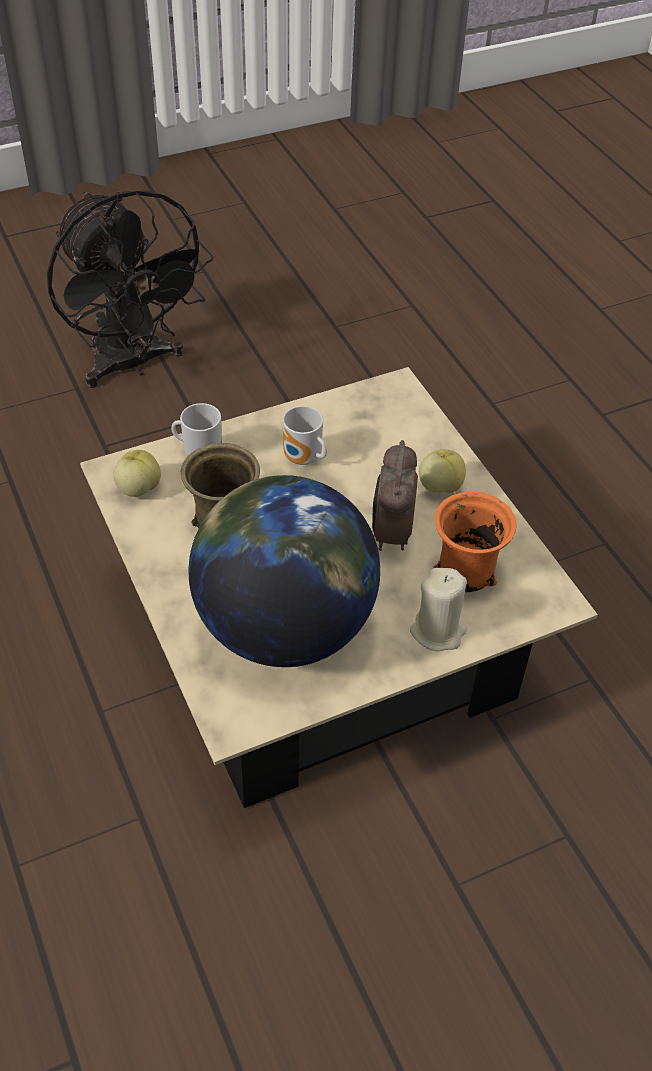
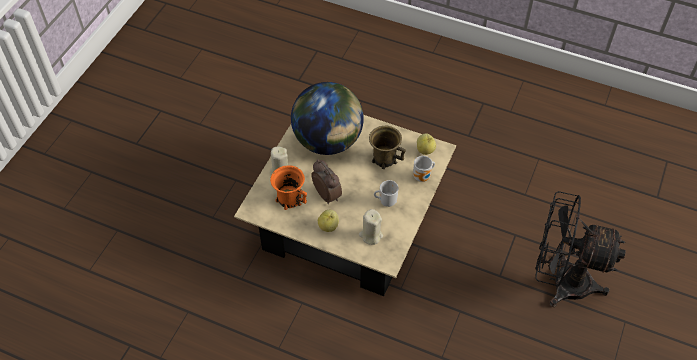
camera: 140 degrees right, 5 degrees up
(385, 432) = (371, 235): none -> beige candle

